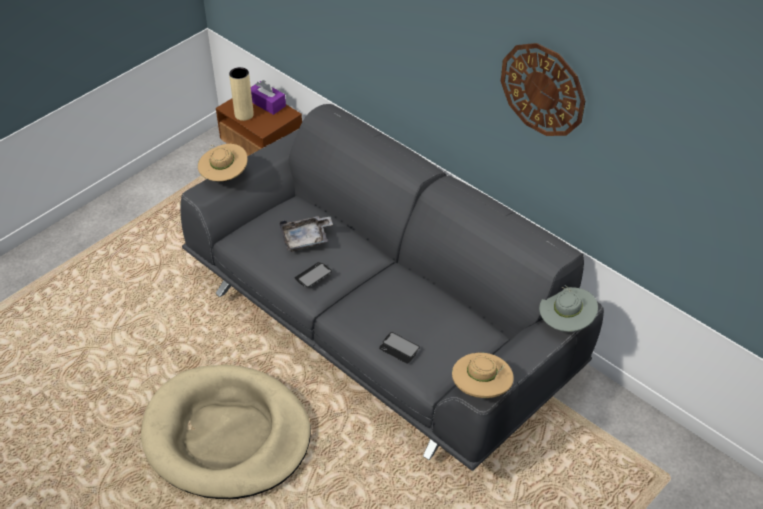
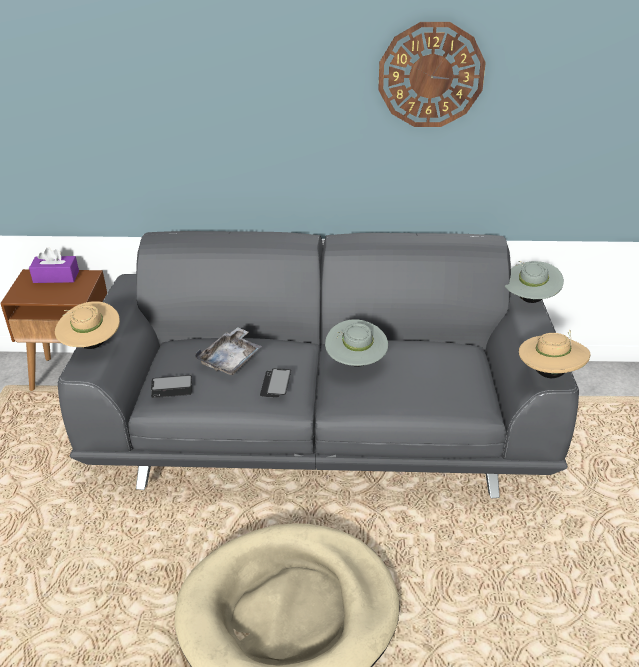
camera: 40 degrees left, 10 degrees down
(244, 115) = (41, 295): beige vase -> none
(382, 293) = (356, 362): none -> grey hat
(399, 348) = (429, 394): phone -> phone (172, 387)

